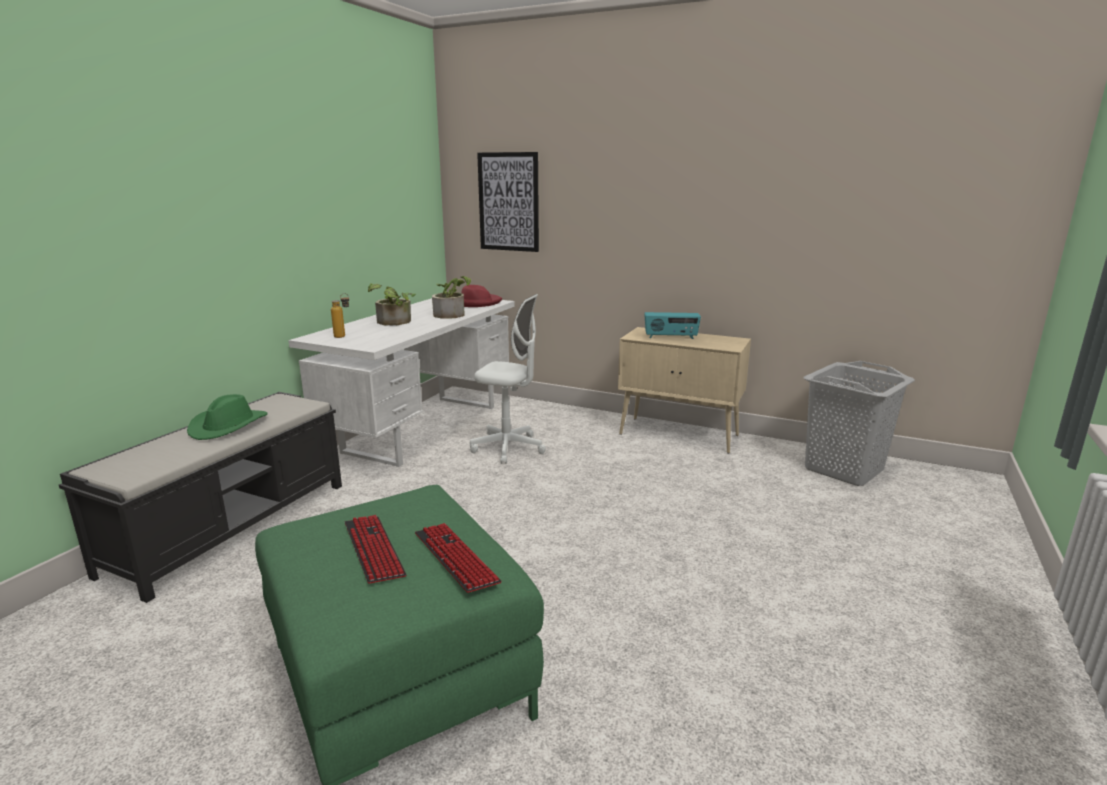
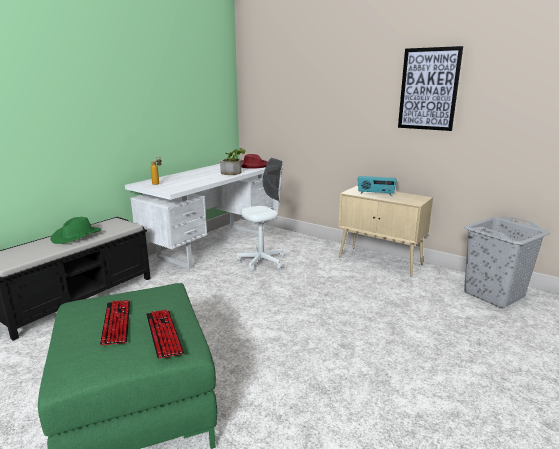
camera: 10 degrees right, 0 degrees up
(393, 323) = (193, 176): potted plant -> none
(508, 202) = (277, 100): picture -> picture (428, 89)
(508, 448) = (262, 261): white office chair -> white office chair turned 60 degrees counterclockwise

